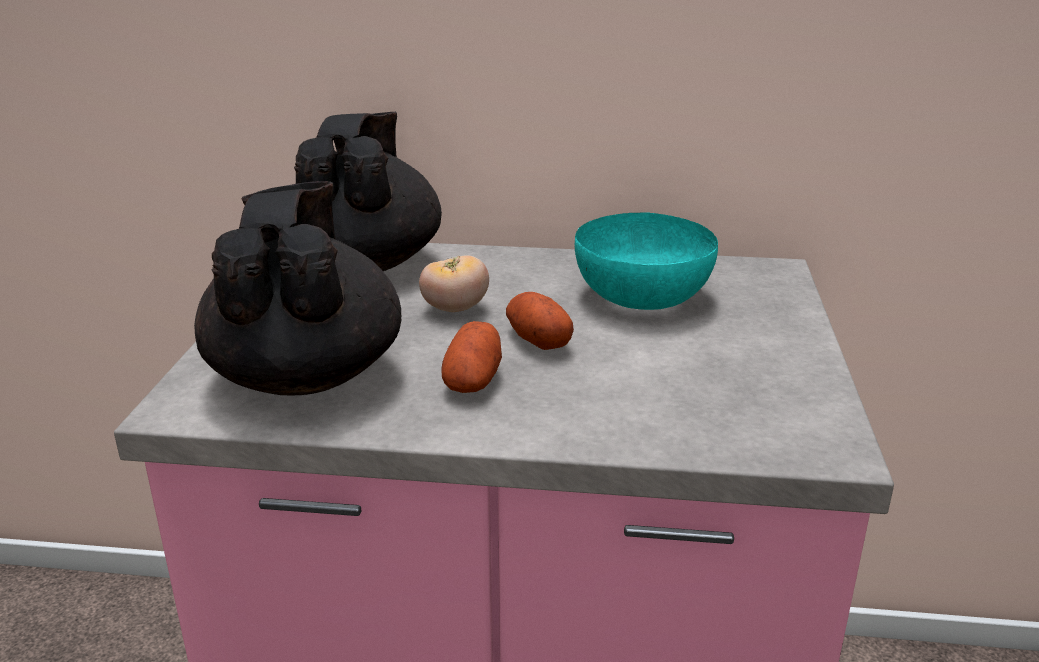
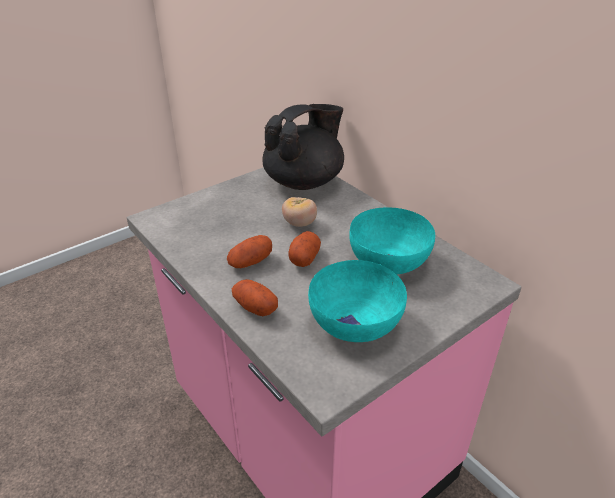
camera: 45 degrees right, 10 degrees up
(306, 374) = (204, 225): black teapot -> none
(584, 423) = (255, 307): none -> potato
(731, 370) = (356, 323): none -> turquoise bowl

